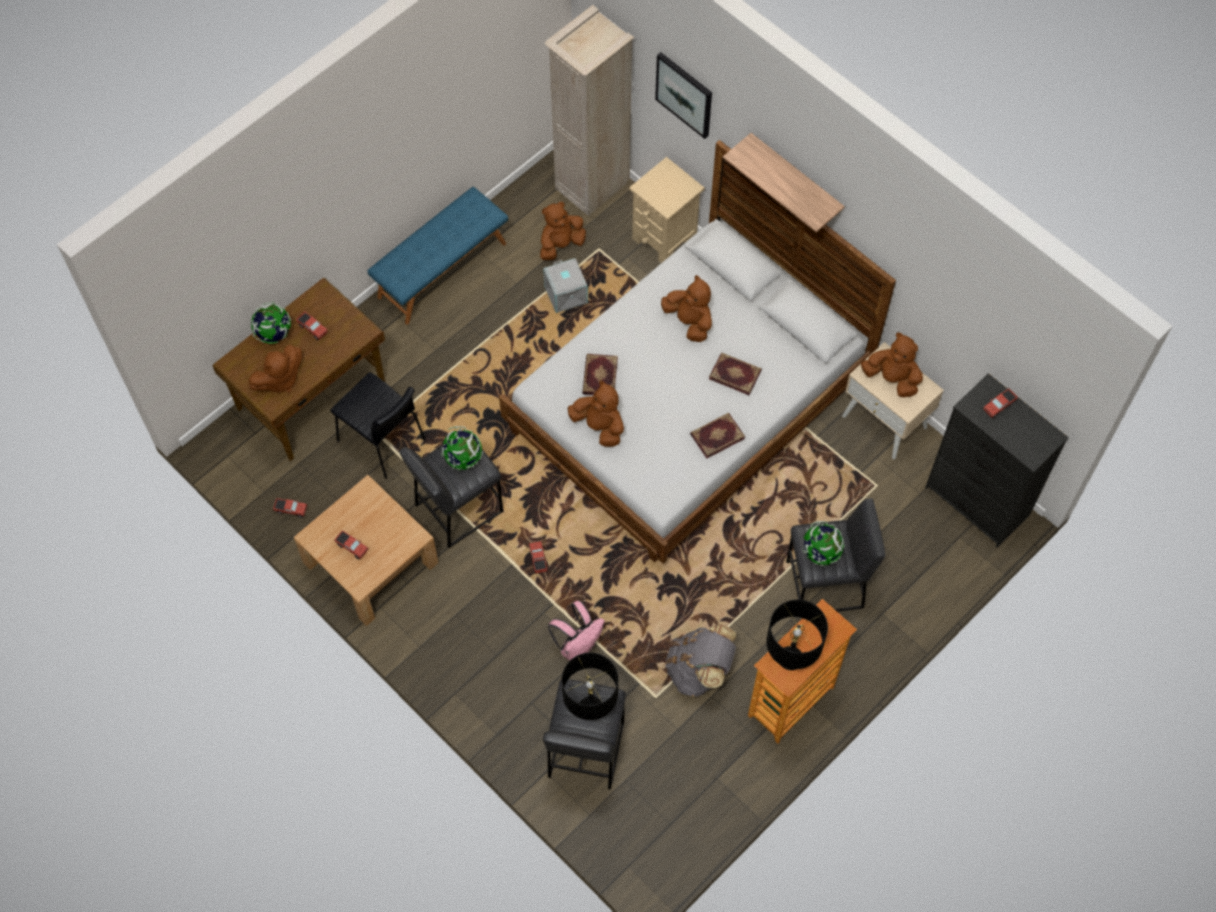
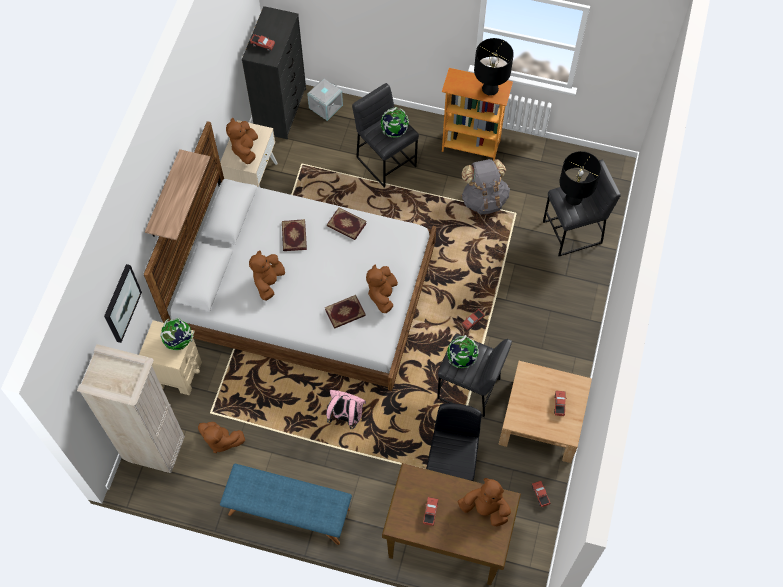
camera: 120 degrees left, 0 degrees up
(274, 334) = (452, 538): globe -> globe (179, 341)
(566, 294) = (262, 413): grey storage box -> grey storage box (325, 106)
(578, 645) = (513, 269): pink backpack -> pink backpack (346, 416)

